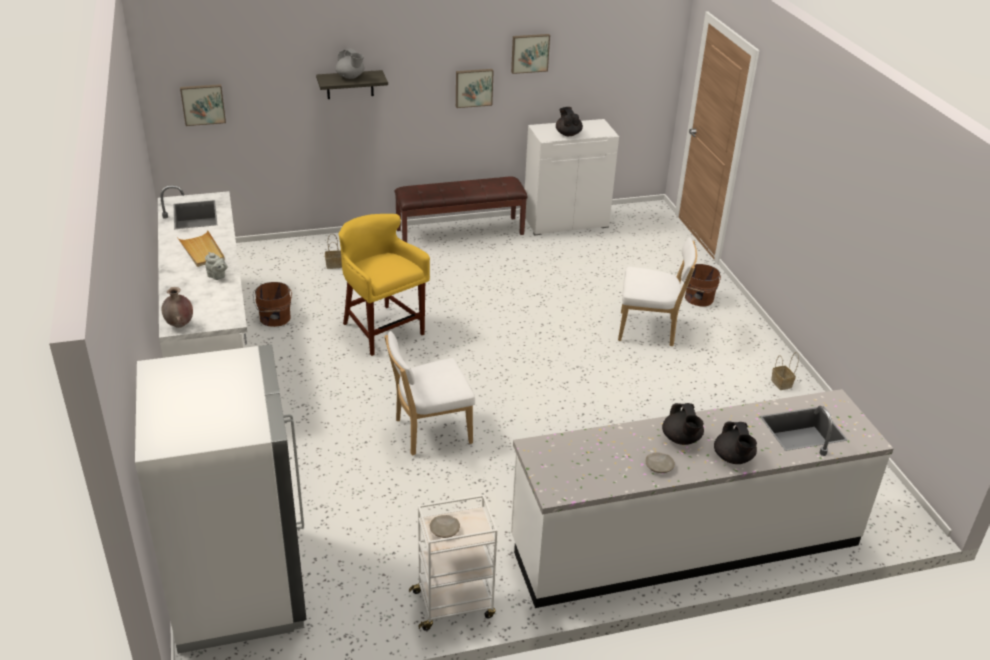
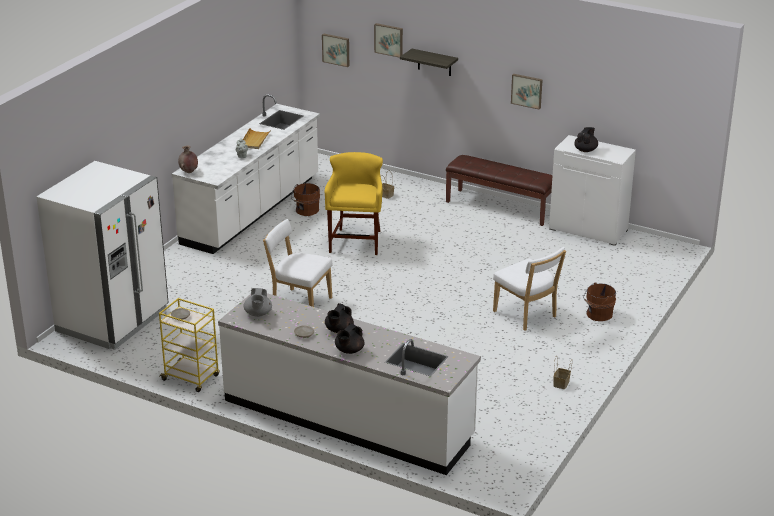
camera: 45 degrees right, 5 degrees down
(350, 77) = (429, 56): grey teapot -> grey teapot (258, 314)
(454, 604) = (191, 378): white cart -> yellow cart
(529, 53) = (573, 74): picture -> picture (389, 39)

